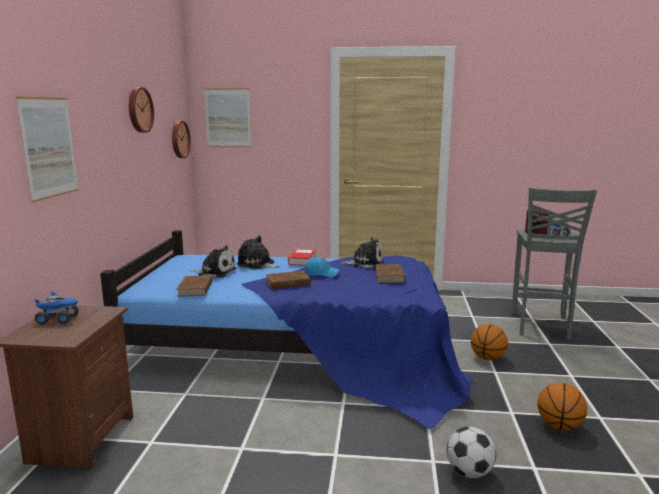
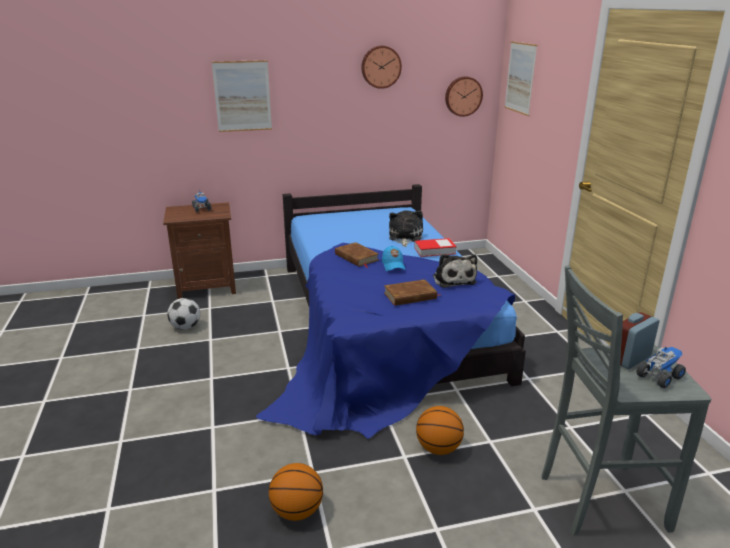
camera: 70 degrees right, 10 degrees up
(195, 289) = (321, 231): brown book -> none
(215, 272) = (367, 228): plush toy -> none
(469, 472) = (200, 449): football -> football (186, 327)

